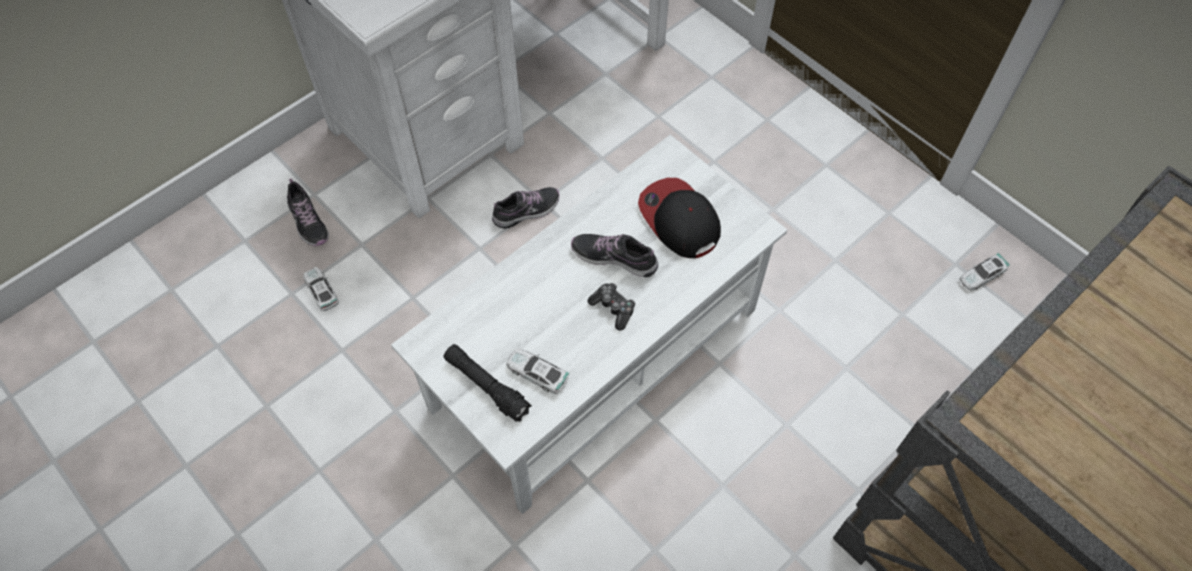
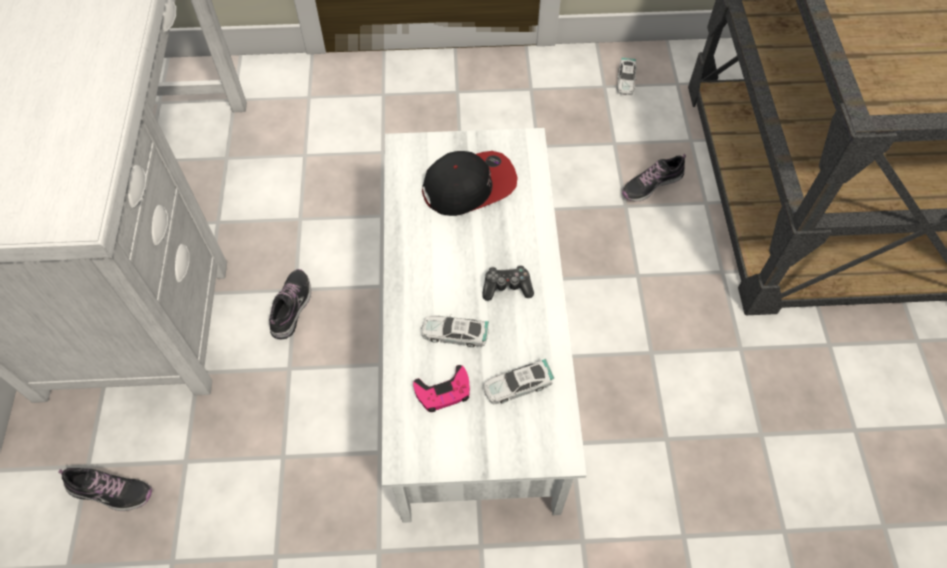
camera: 50 degrees left, 0 degrees up
(321, 291) = (197, 531): toy car -> toy car (455, 333)
(487, 386) = (495, 433): black flashlight -> none
(491, 330) = (443, 391): none -> pink game controller
(614, 258) = (461, 252): shoe -> shoe (651, 184)
(679, 220) = (469, 185): cap -> cap turned 150 degrees clockwise

